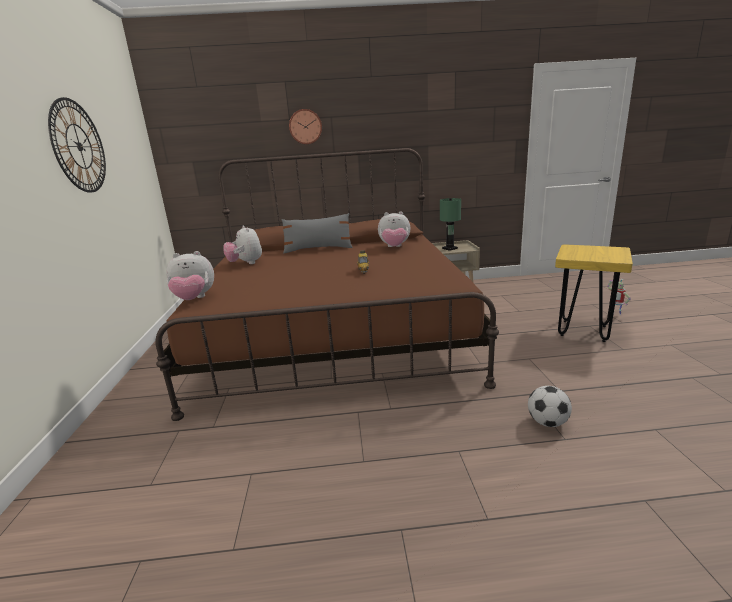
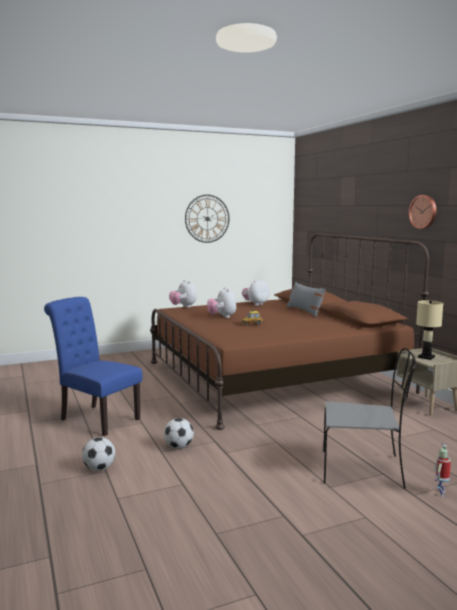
camera: 70 degrees right, 10 degrees down
(305, 127) = (361, 212): wall clock -> wall clock (423, 212)
(394, 247) = (327, 325): plush toy -> plush toy (222, 317)
(426, 508) = (96, 418): none -> blue chair
(449, 248) = (426, 357): green table lamp -> beige table lamp
(583, 331) = (364, 469): yellow stool -> grey chair
(639, 508) = (99, 468): none -> football

